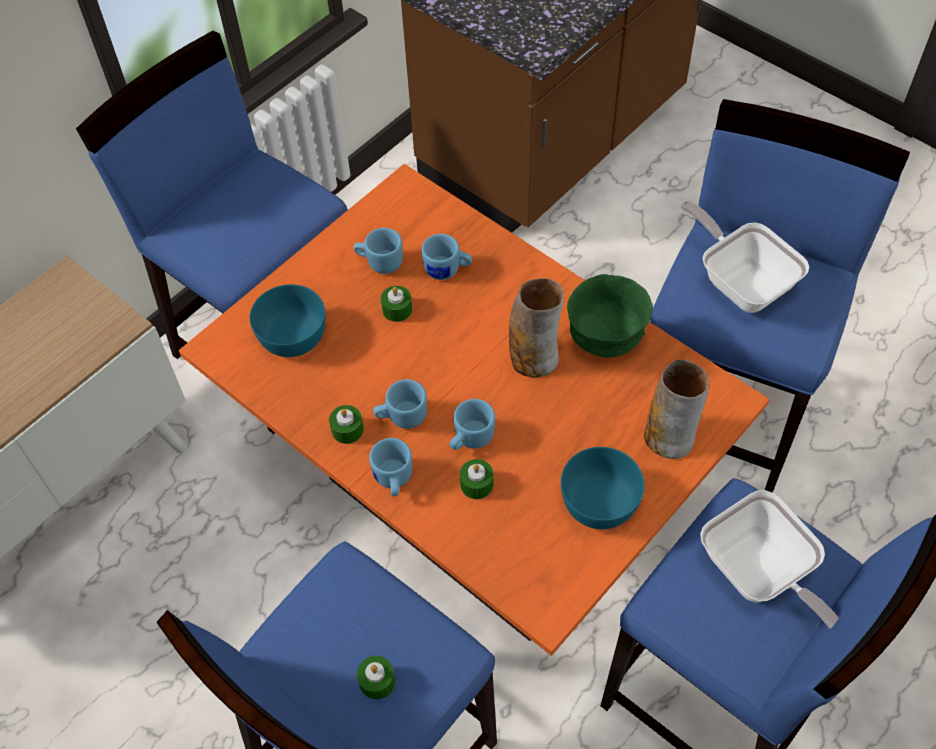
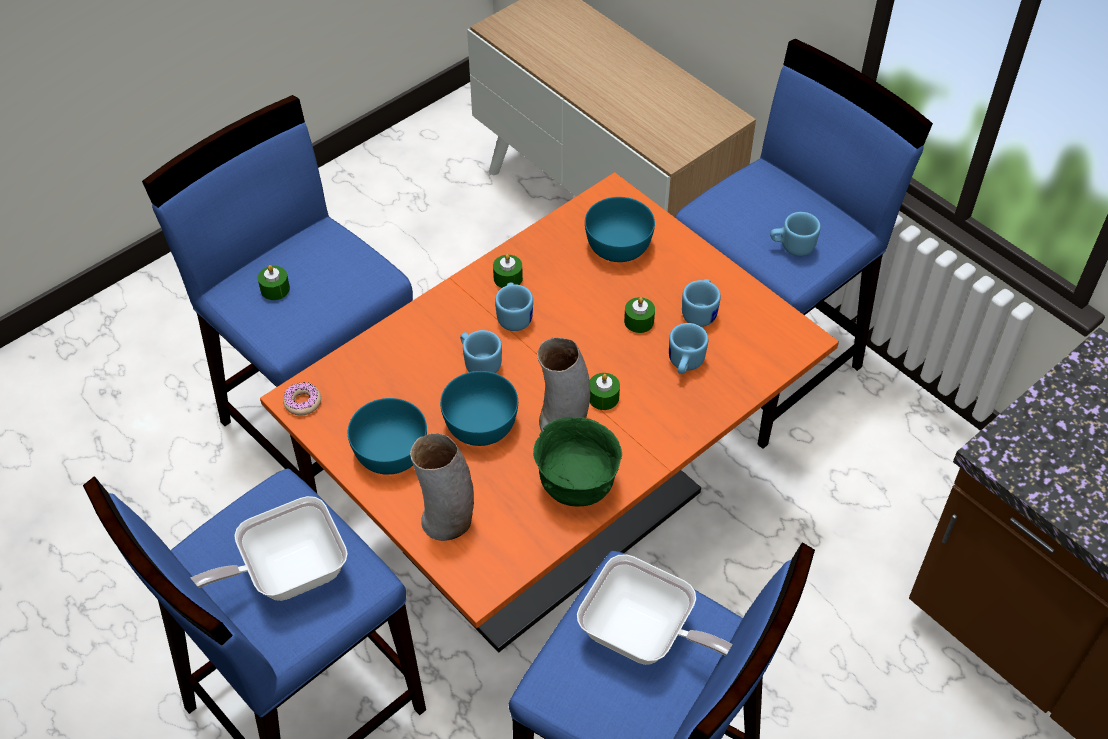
camera: 95 degrees right, 5 degrees down
(393, 480) = (449, 305): blue mug -> blue mug (792, 246)
(476, 484) = (431, 363): green candle -> green candle (603, 397)
(547, 426) = (481, 423): none -> turquoise bowl
(551, 602) = (302, 402): none -> donut
(740, 281) = (645, 637): frying pan -> frying pan turned 60 degrees clockwise

